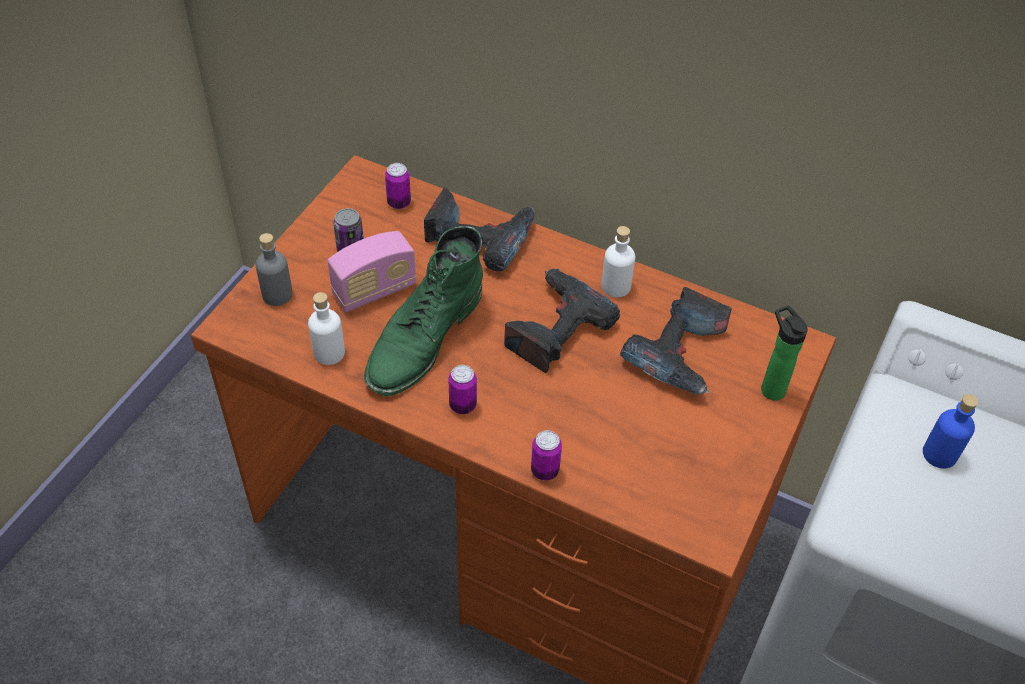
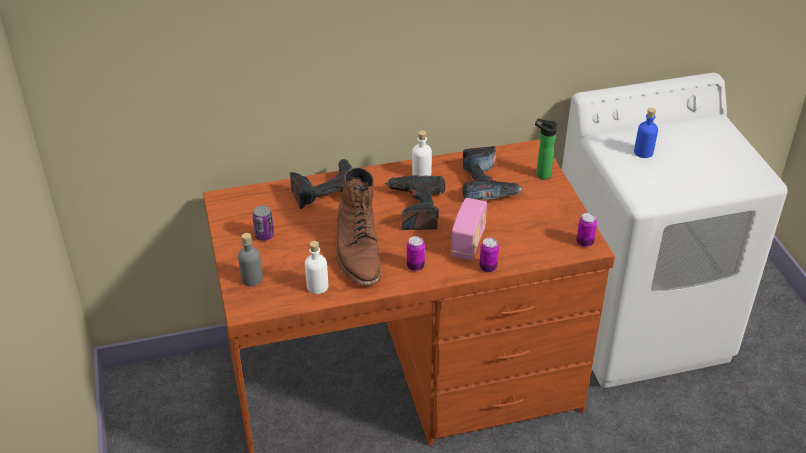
camera: 40 degrees left, 10 degrees down
(374, 290) = (303, 246): radio -> radio (468, 243)
(399, 203) = (261, 200): can -> can (584, 242)
(424, 338) = (358, 251): green boot -> brown boot

